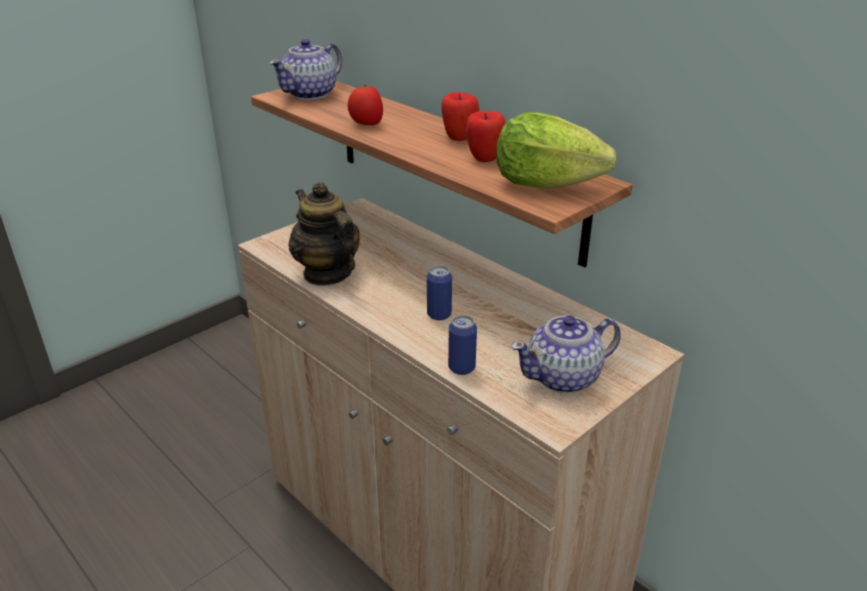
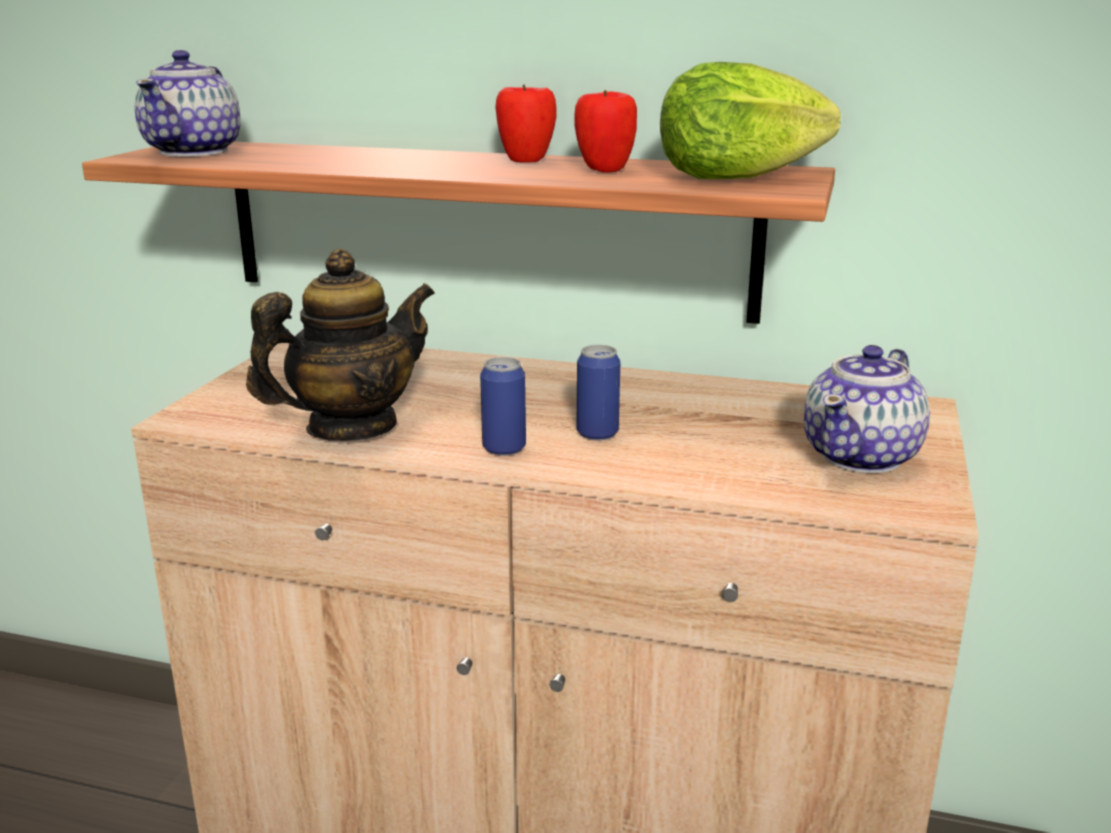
camera: 30 degrees left, 10 degrees down
(327, 273) = (351, 427): teapot -> teapot turned 120 degrees clockwise
(366, 124) = (355, 164): tomato -> none
(461, 368) = (717, 482): can -> can (504, 448)

